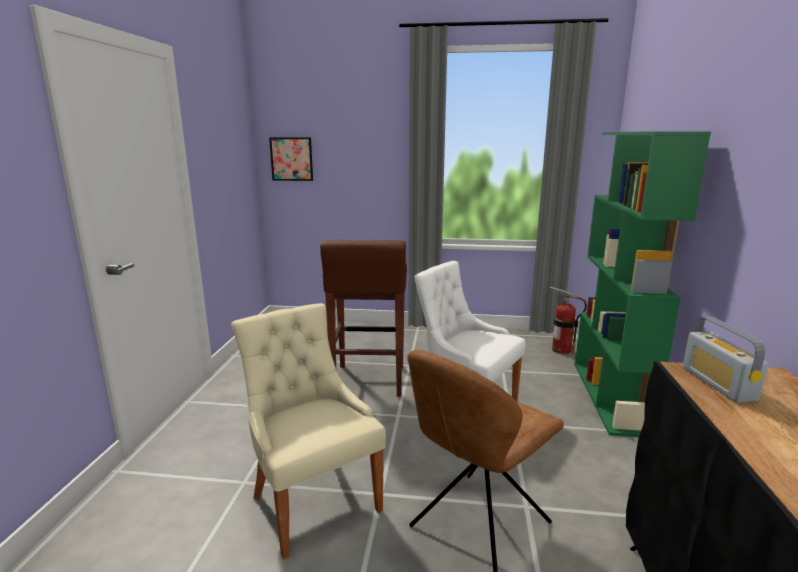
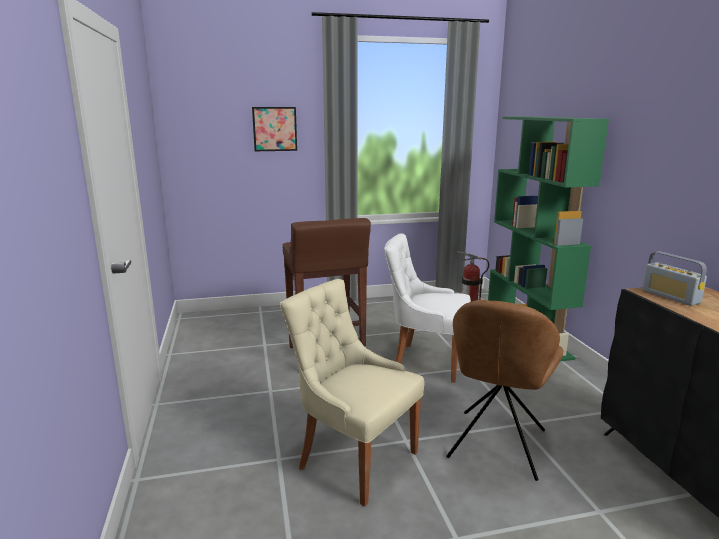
camera: 20 degrees left, 0 degrees up
(291, 159) = (198, 143): picture -> picture (274, 129)

